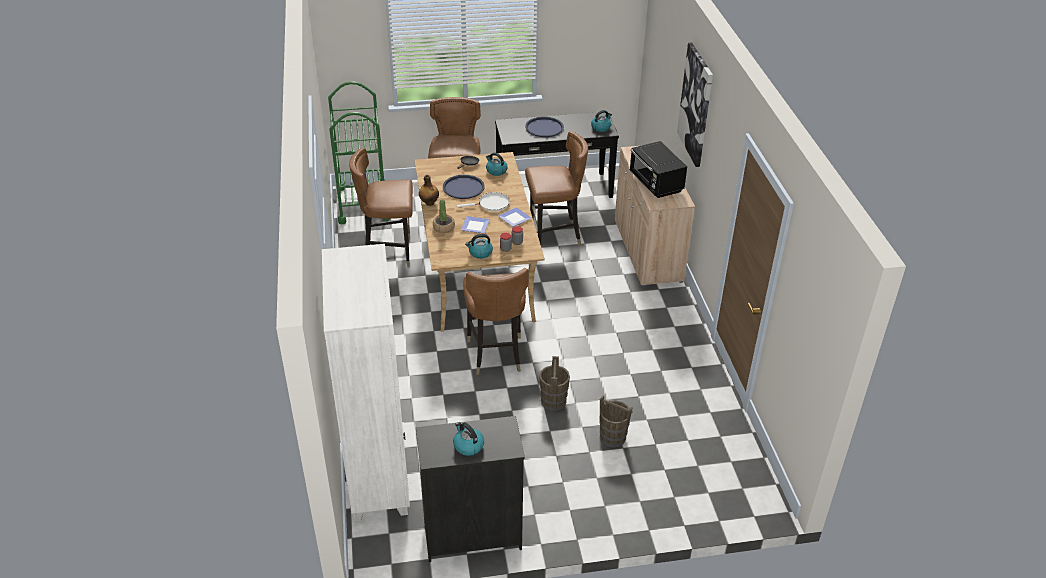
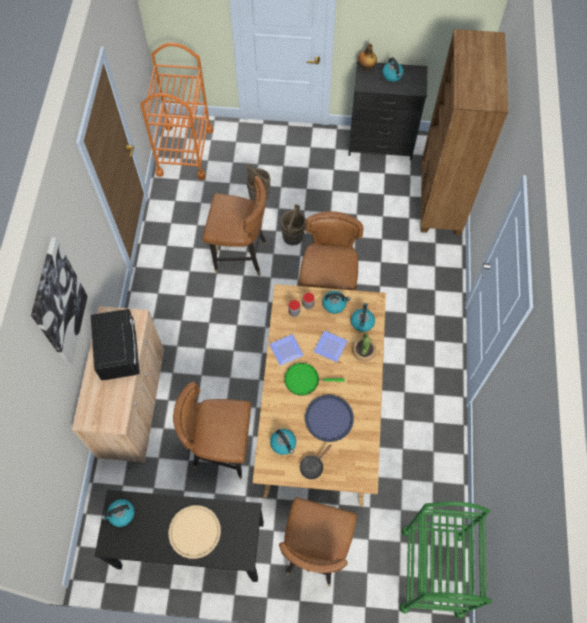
camera: 165 degrees left, 25 degrees up
(378, 474) = (439, 200): white bookcase -> brown bookcase
(389, 252) = (408, 464): brown chair -> brown chair (240, 256)
(429, 203) = (372, 398): bottle -> bottle (366, 67)
(450, 245) = (362, 322): none -> kettle
(491, 204) = (304, 380): white frying pan -> green frying pan
(544, 127) = (194, 532): blue tray -> beige tray
(733, 470) = (184, 152): none -> orange cart

